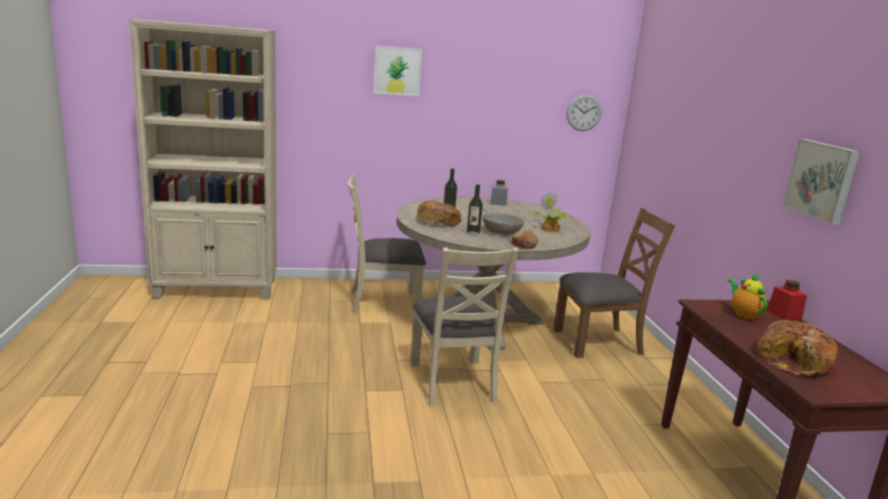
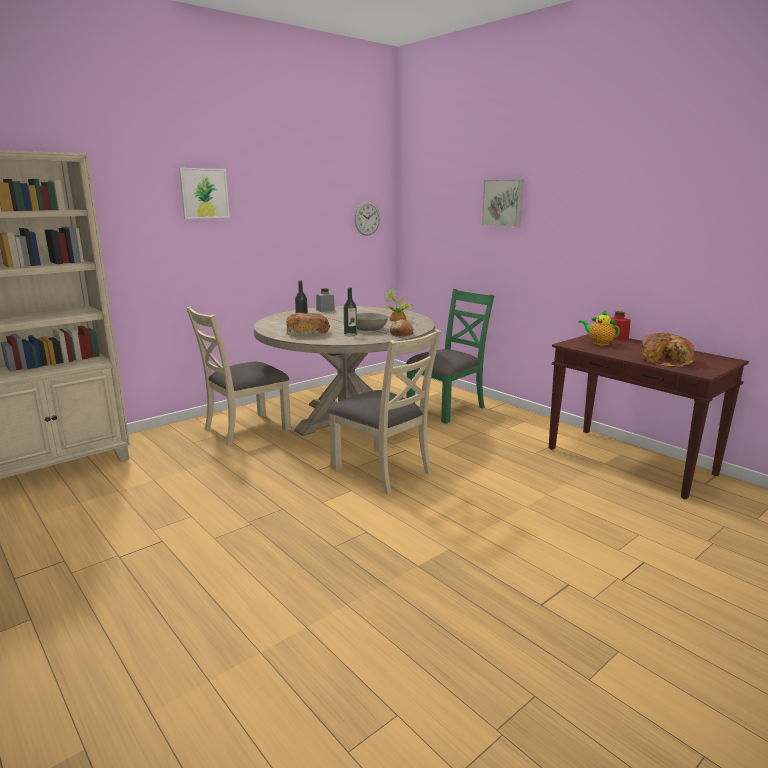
camera: 30 degrees left, 0 degrees up
(598, 342) = (447, 408): brown chair -> green chair
(822, 180) = (624, 234): picture -> picture (503, 203)

